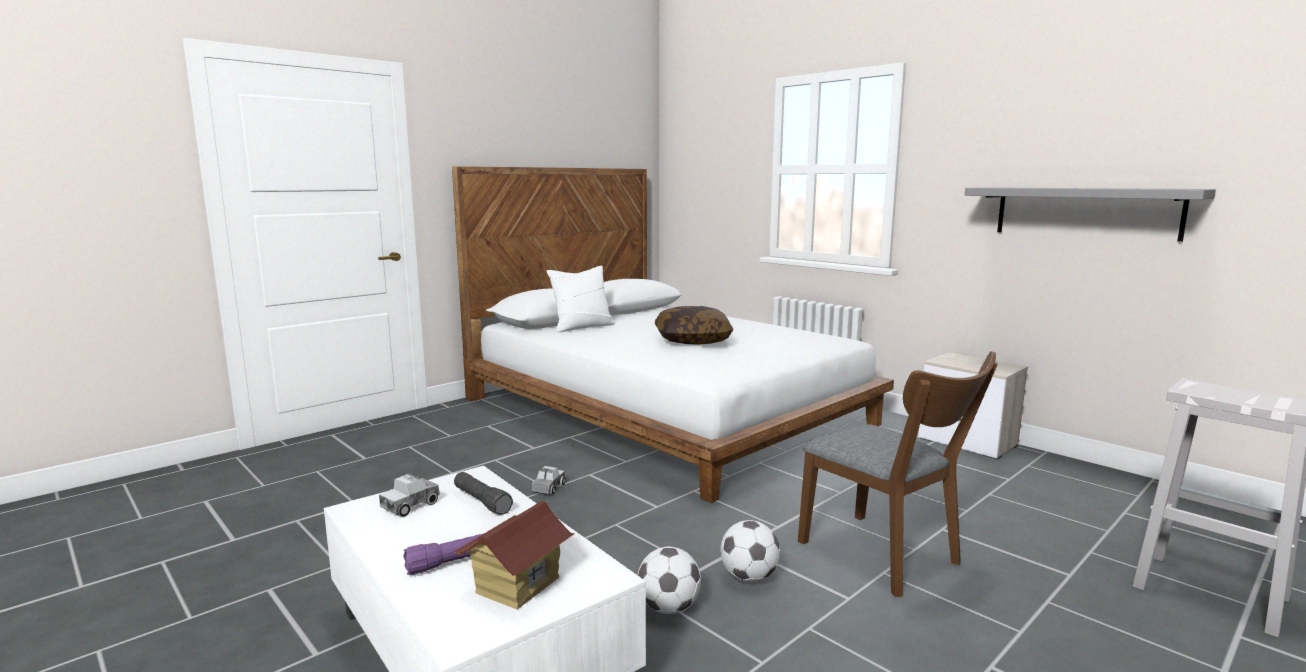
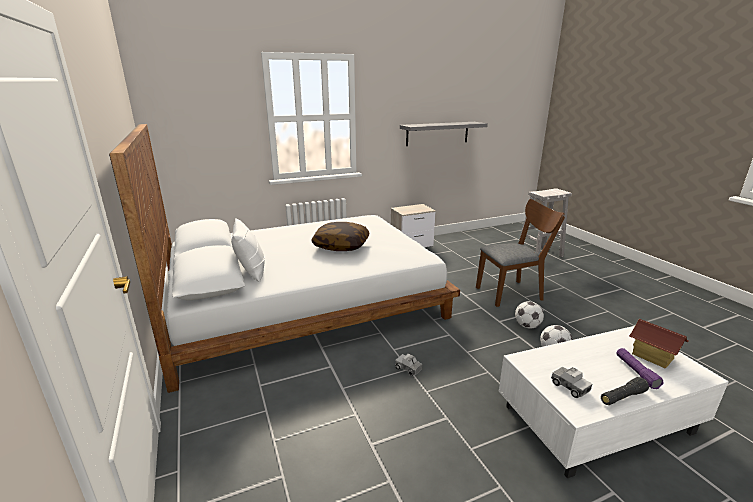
camera: 70 degrees left, 10 degrees up
(482, 501) = (561, 359): black flashlight -> black flashlight (622, 397)

